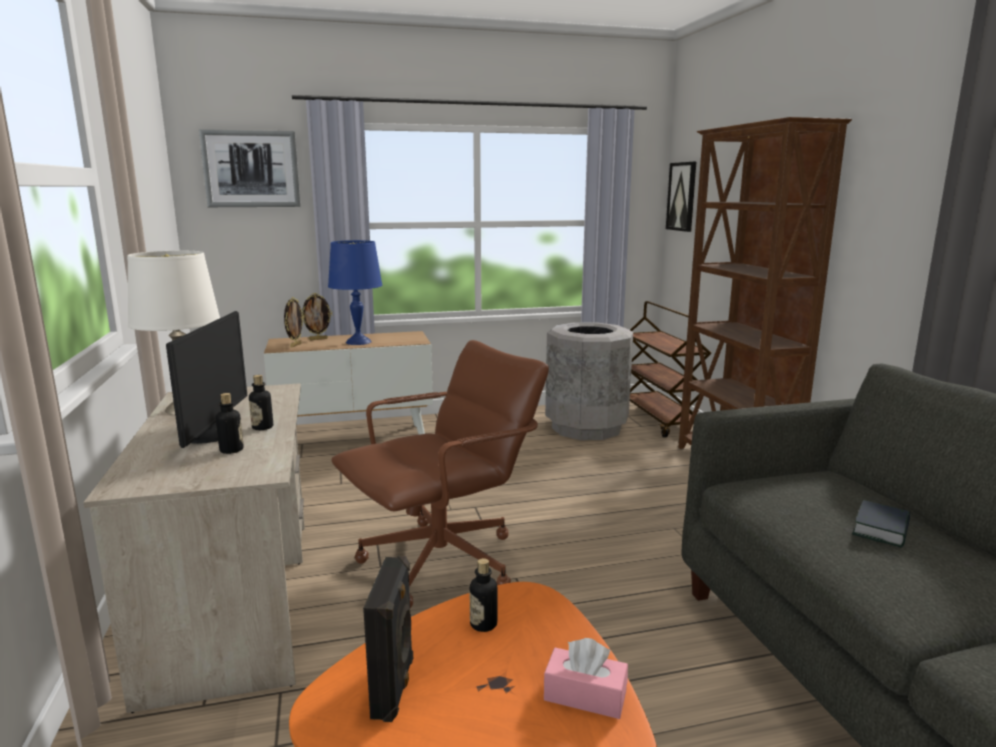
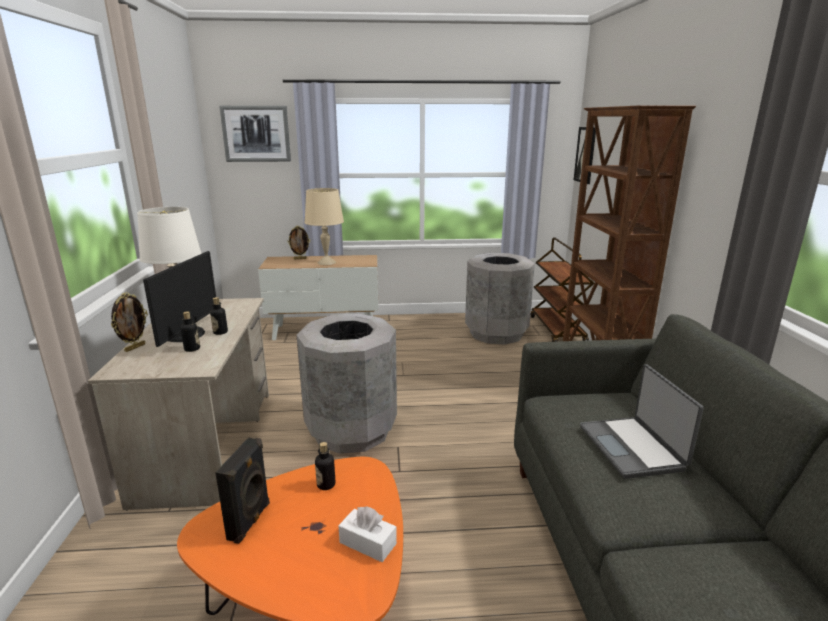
camera: 10 degrees right, 5 degrees up
(295, 345) = (282, 263): picture frame -> picture frame (134, 347)
(359, 342) = (327, 262): blue table lamp -> beige table lamp
(443, 563) = (352, 430): brown office chair -> grey trash can
(585, 695) = (368, 543): pink tissue box -> white tissue box
(881, 530) = (632, 447): book -> laptop

